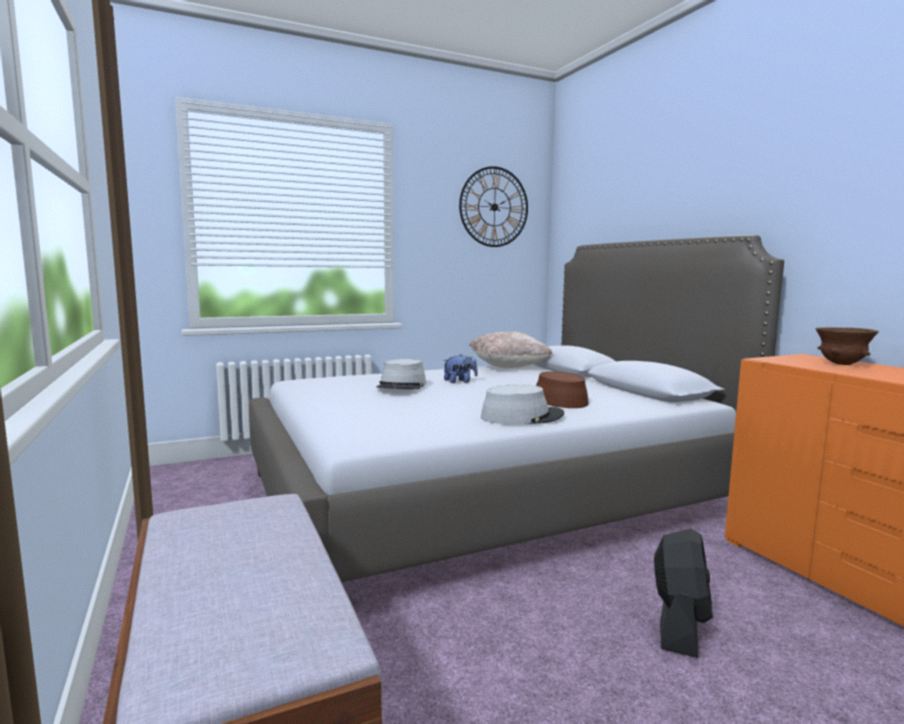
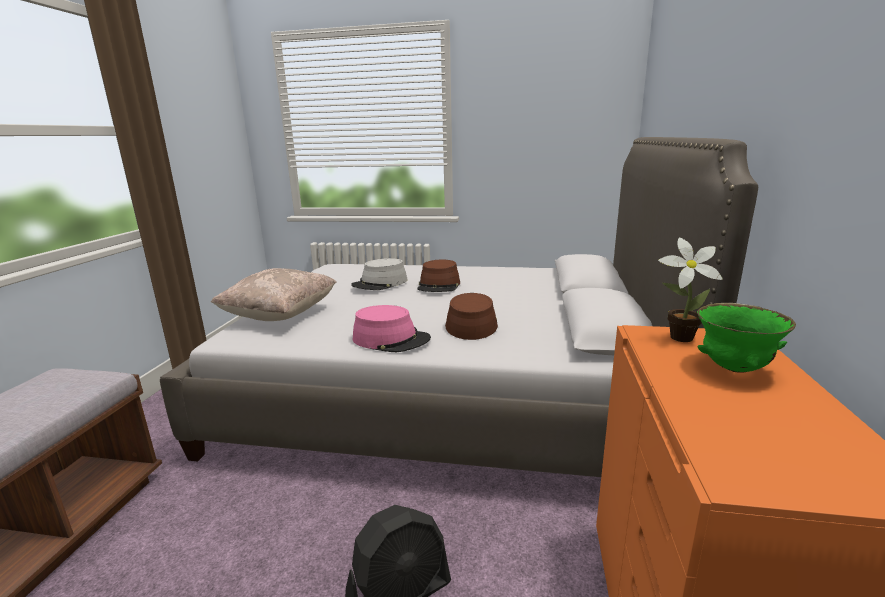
camera: 35 degrees right, 10 degrees up
(460, 382) = (439, 285): plush toy -> brown hat
(494, 207) = (564, 94): wall clock -> none
(508, 367) = (529, 271): beige pillow -> beige pillow (280, 315)
(522, 417) = (391, 339): grey hat -> pink hat
(784, 359) = (677, 337): none -> potted plant
(842, 364) = (734, 368): brown bowl -> green bowl

